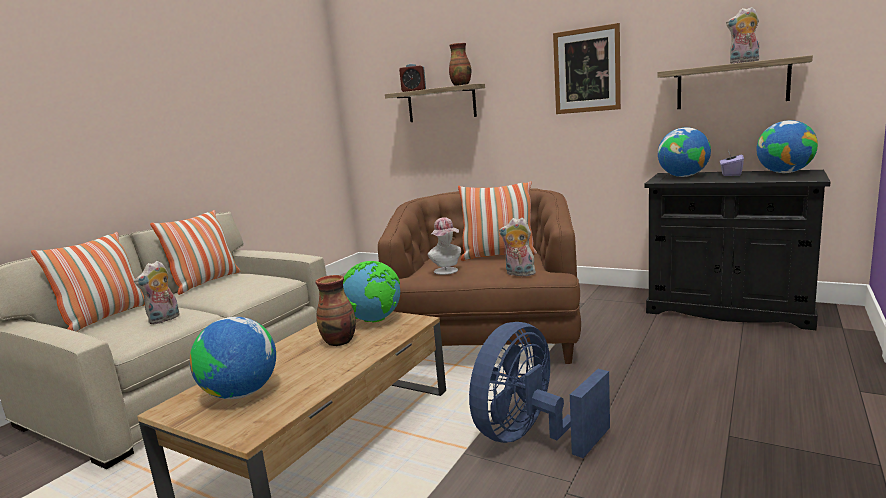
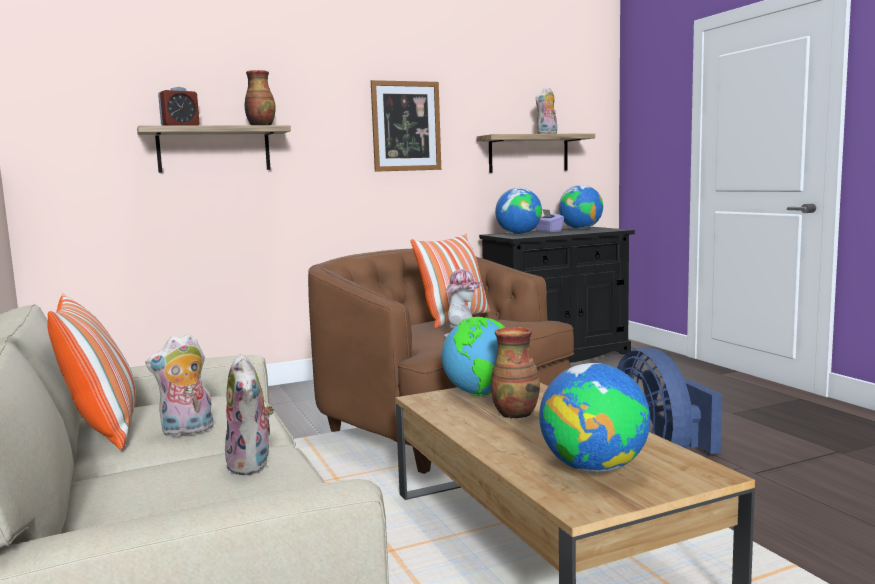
camera: 55 degrees left, 5 degrees down
(105, 318) = (99, 508): pillow -> none
(519, 274) = (526, 325): plush toy -> plush toy (187, 431)

